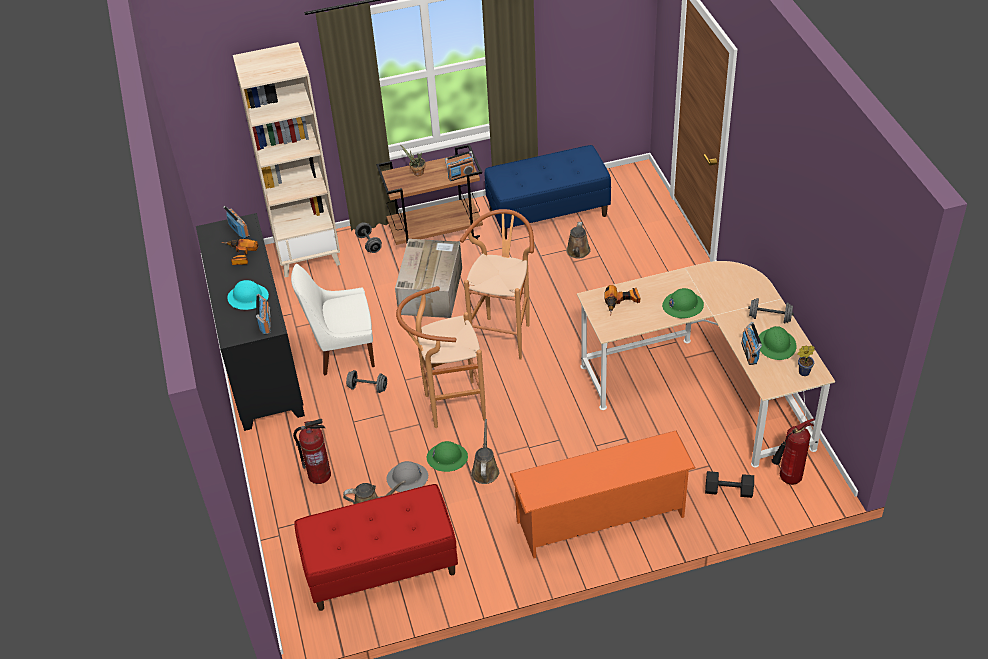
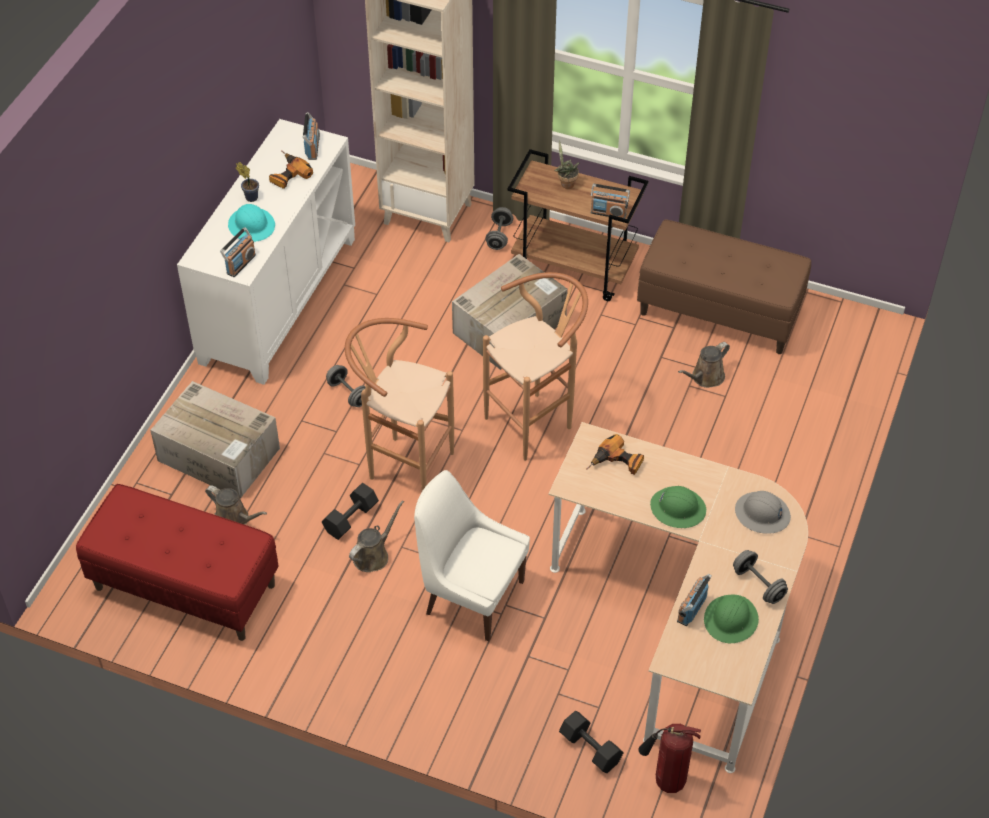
camera: 35 degrees right, 5 degrees up
(259, 360) = (277, 299): black cabinet -> white cabinet
(319, 475) = (220, 455): fire extinguisher -> cardboard box
(342, 351) = (362, 339): white chair -> white chair (471, 596)
(407, 478) = (294, 513): grey hard hat -> grey hard hat (762, 514)
(447, 458) = (350, 517): green hard hat -> black dumbbell
(548, 213) = (720, 312): blue bench -> brown bench
(601, 520) = (431, 687): orange shoe rack -> none
(802, 372) = (725, 669): potted plant -> potted plant (250, 197)

